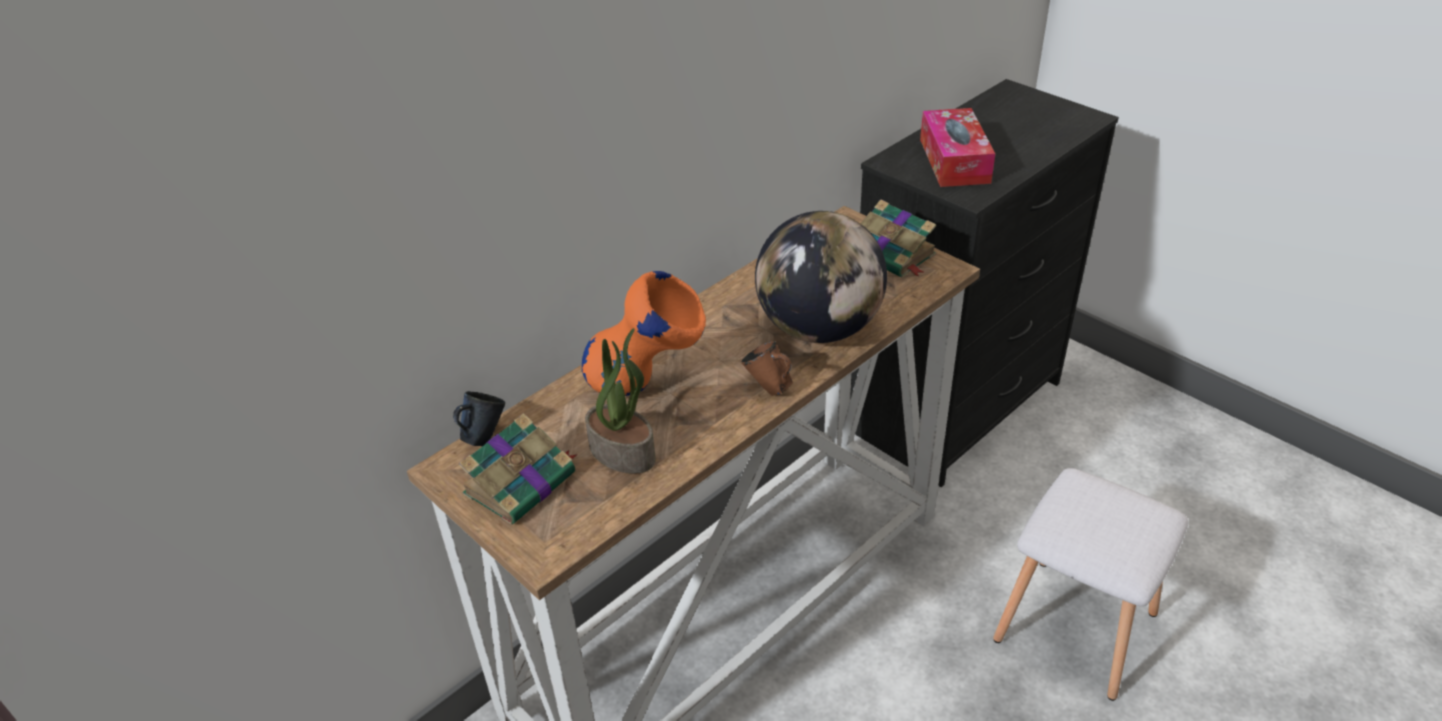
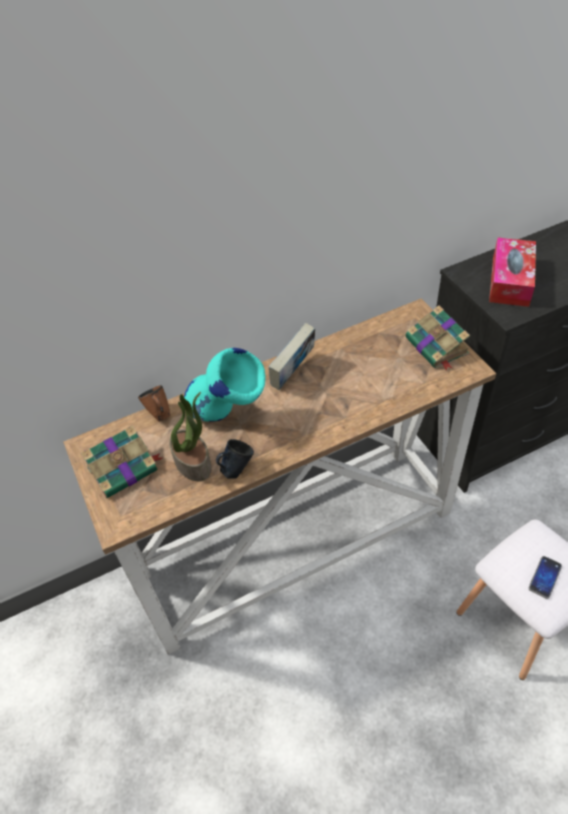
camera: 20 degrees right, 10 degrees up
(484, 437) = (115, 429): blue mug -> blue mug (236, 469)
(649, 387) = (229, 416): orange vase -> turquoise vase
(715, 320) = (293, 374): none -> book
(768, 388) = (305, 437): brown mug -> brown mug (159, 414)
(819, 329) = (359, 397): globe -> none
(1112, 529) = (544, 577): none -> phone

